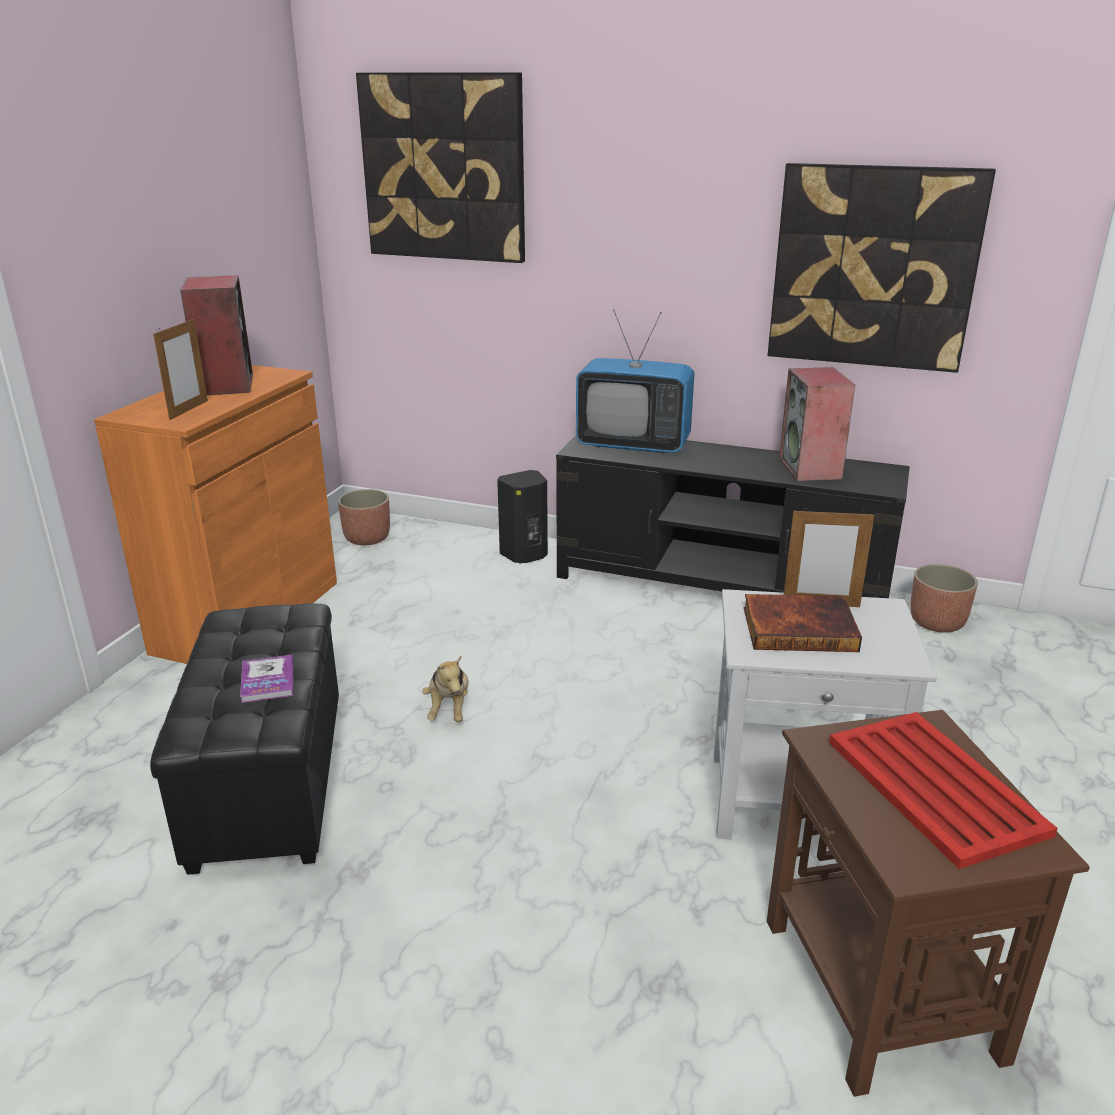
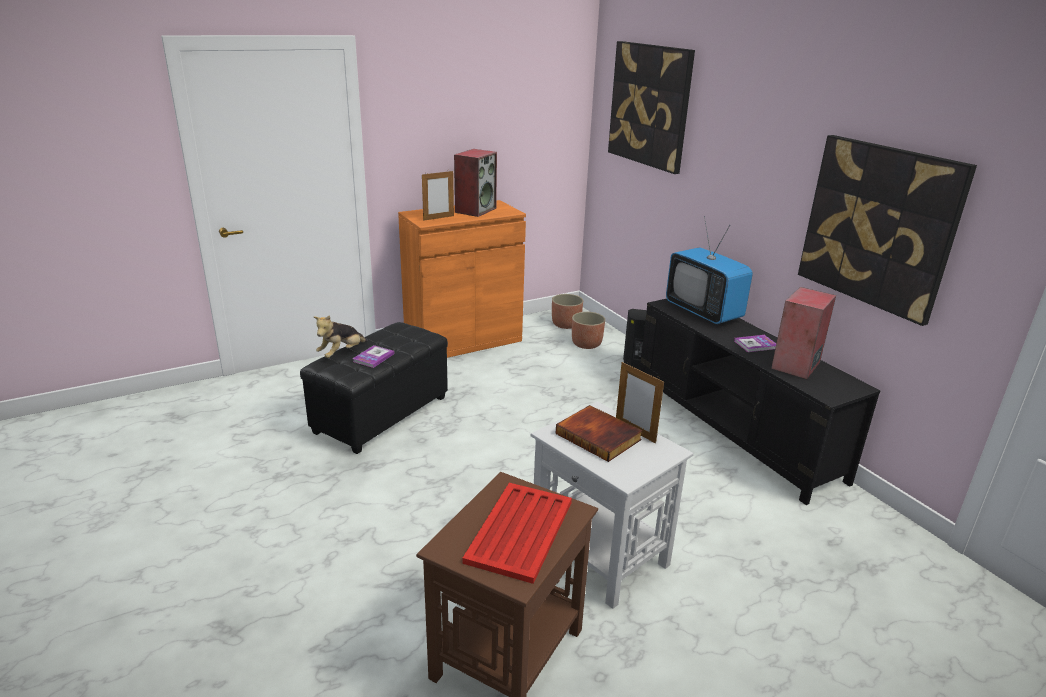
camera: 40 degrees right, 0 degrees up
(449, 709) = (492, 422): plush toy -> plush toy (341, 353)
(741, 461) = (755, 344): none -> book
(937, 622) = (859, 520): planter -> planter (586, 344)

